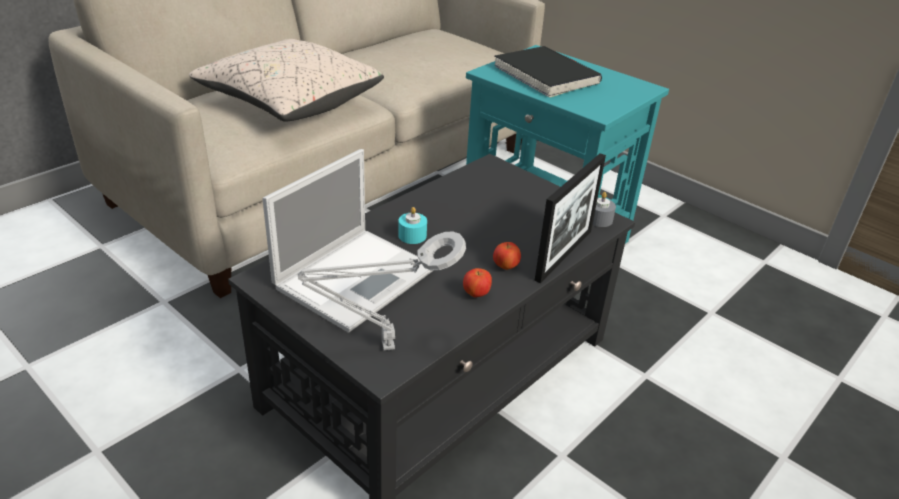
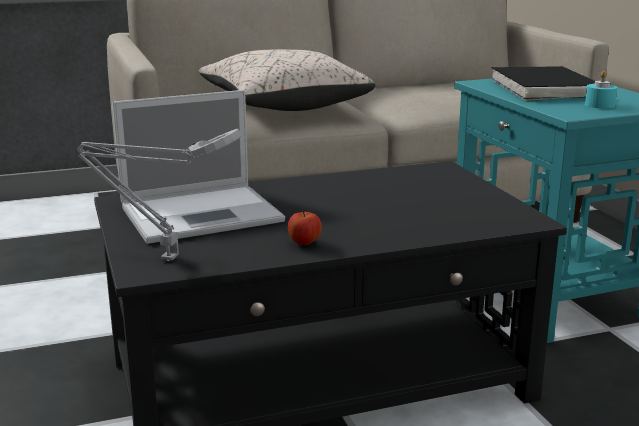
camera: 30 degrees right, 15 degrees down
(412, 235) = (293, 198): turquoise candle -> turquoise candle (599, 105)
(505, 267) = (362, 232): apple -> none
(564, 255) = (441, 235): picture frame -> none
(599, 219) = (520, 218): grey candle -> none

